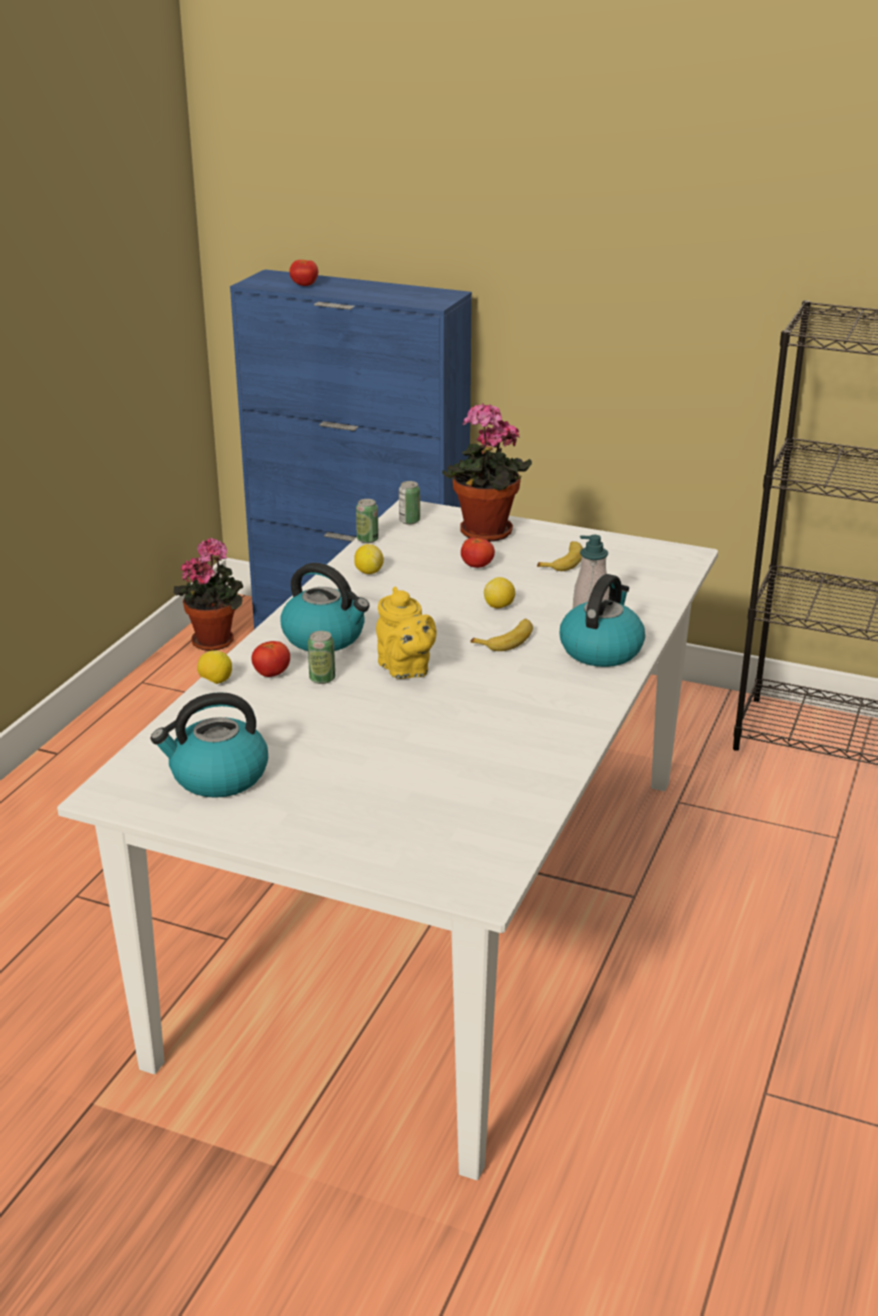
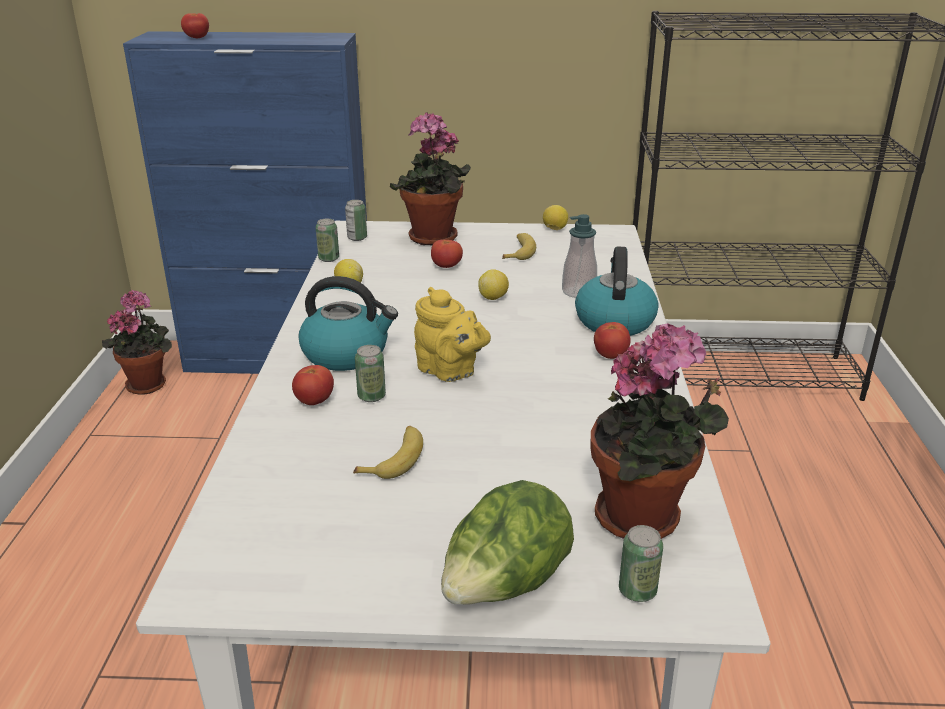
camera: 20 degrees left, 0 degrees up
(215, 681) = (256, 421): lemon -> lemon (554, 229)
(217, 776) = (323, 533): kettle -> none
(329, 842) = (505, 587): none -> lettuce
(428, 868) = (637, 591): none -> can
(478, 821) = (644, 520): none -> potted plant
(507, 640) = (524, 327): banana -> banana (395, 459)
(567, 682) = (610, 355): none -> tomato

